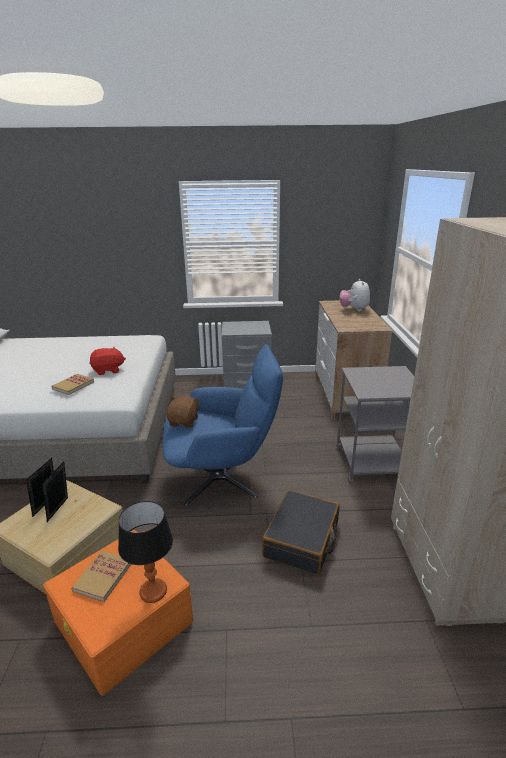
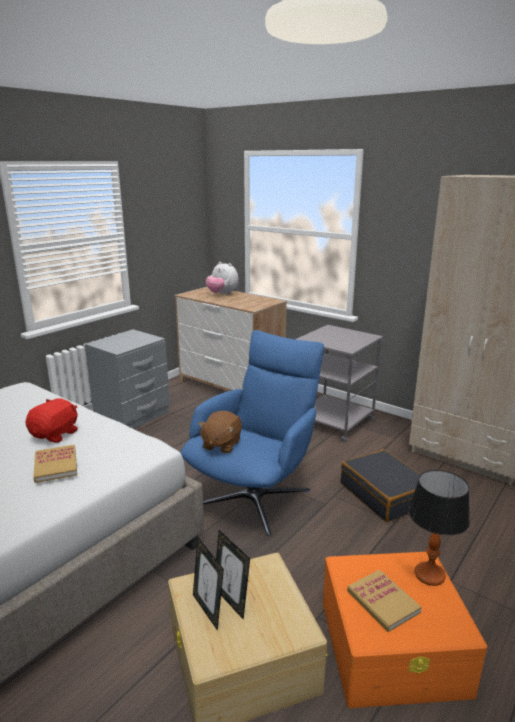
camera: 50 degrees left, 5 degrees down
(184, 422) = (221, 444): brown plush toy -> brown plush toy turned 120 degrees counterclockwise

